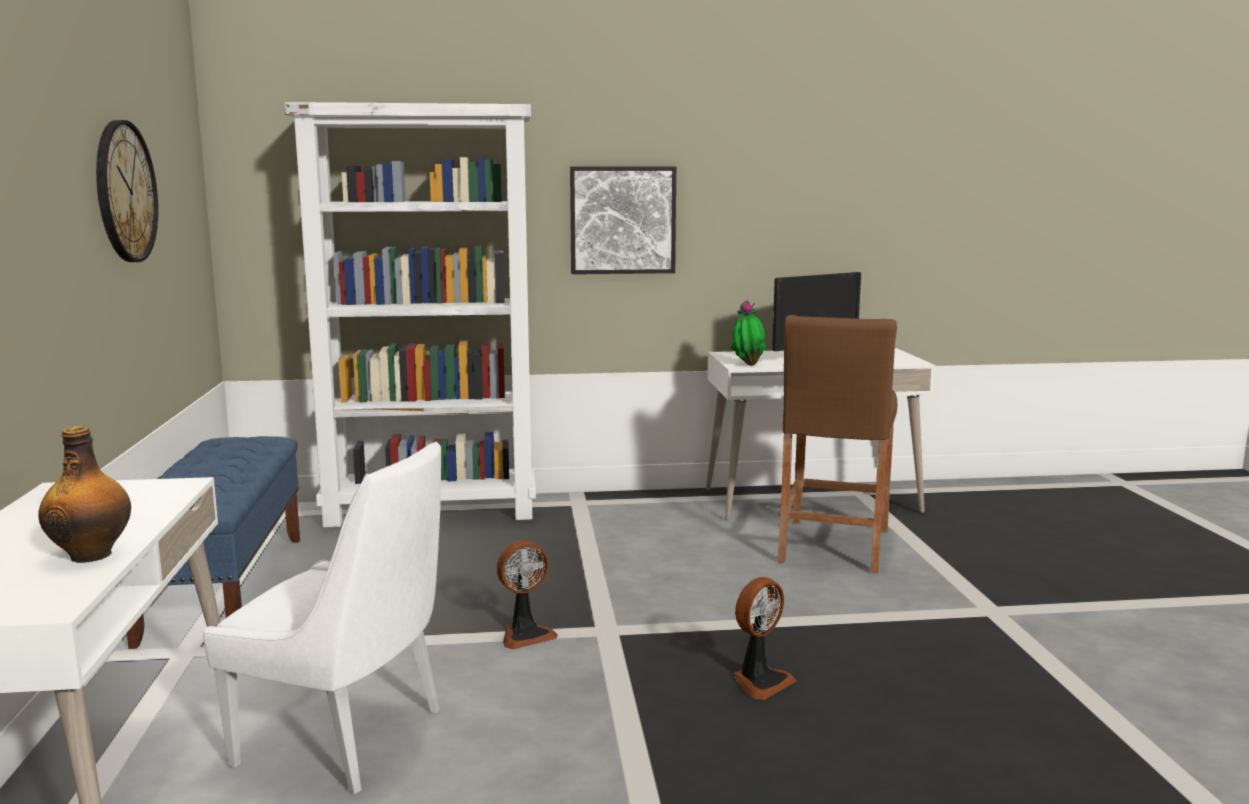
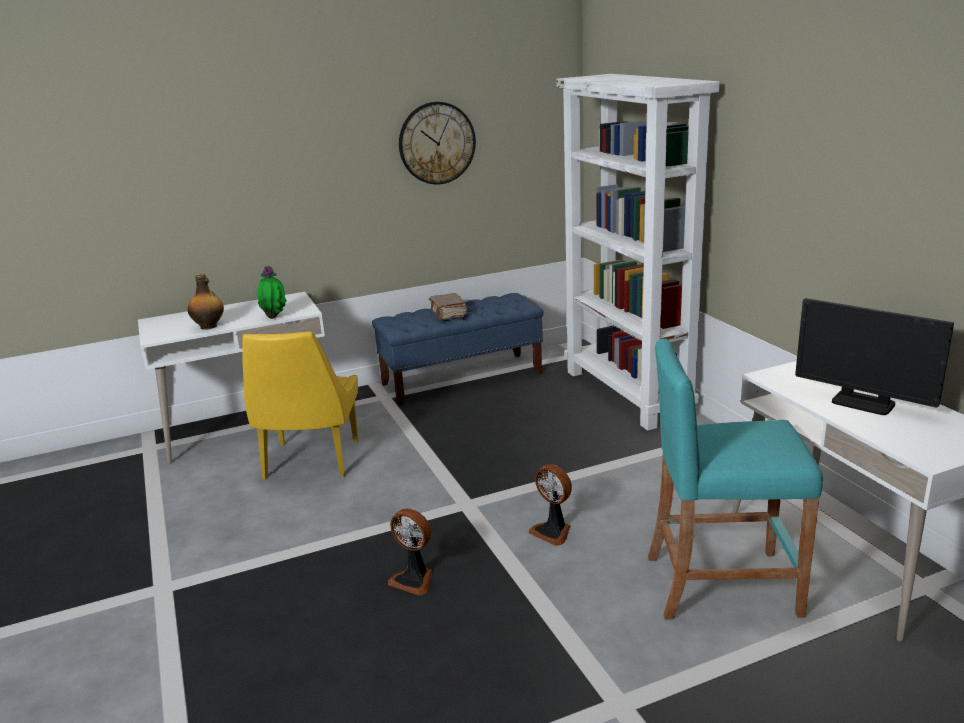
camera: 75 degrees right, 10 degrees up
(219, 472) = (448, 313): none -> brown book
(347, 738) = (310, 462): white chair -> yellow chair
(525, 635) = (445, 478): fan -> fan (553, 531)
(622, 220) = (780, 197): picture -> none
(748, 364) = (775, 379): potted plant -> potted plant (275, 317)
(833, 545) = (721, 584): brown stool -> turquoise stool

